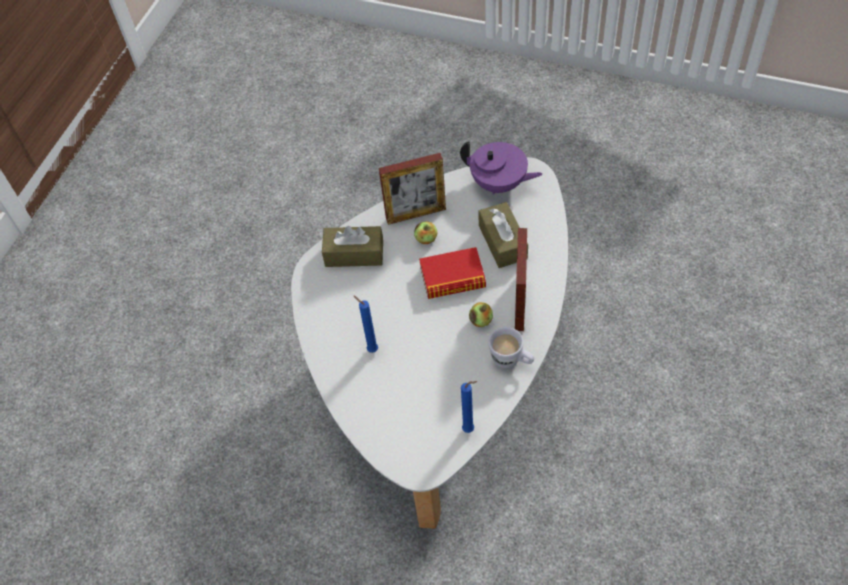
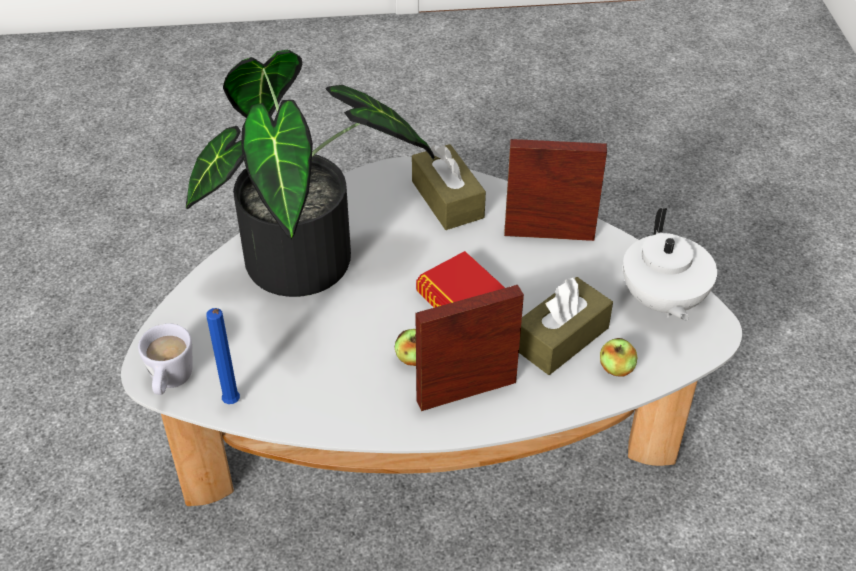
camera: 60 degrees right, 10 degrees down
(371, 349) = (311, 264): blue candle -> potted plant
(416, 214) = (549, 234): picture frame -> picture frame turned 135 degrees clockwise
(426, 239) = (514, 258): apple -> apple (616, 368)
(499, 184) = (662, 301): purple teapot -> white teapot
(511, 360) = (363, 413): white mug -> white mug (170, 382)

